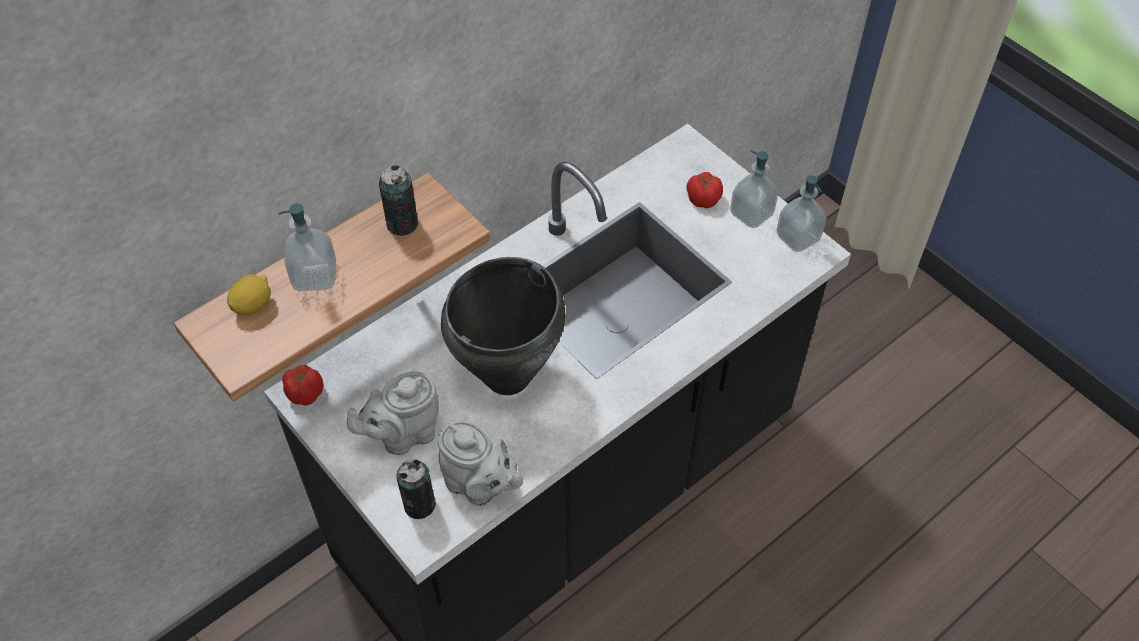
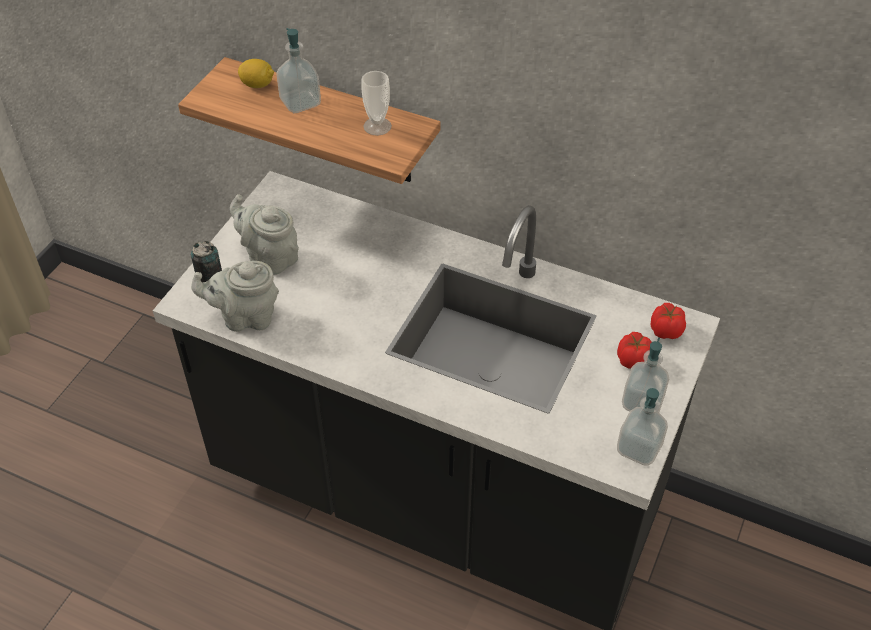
camera: 65 degrees right, 5 degrees down
(304, 393) = (278, 191): tomato -> tomato (665, 330)
(402, 224) = (377, 126): can -> cup
(480, 485) = (245, 317): grey teapot -> grey teapot turned 75 degrees clockwise
(509, 376) = (356, 297): black cooking pot -> none

